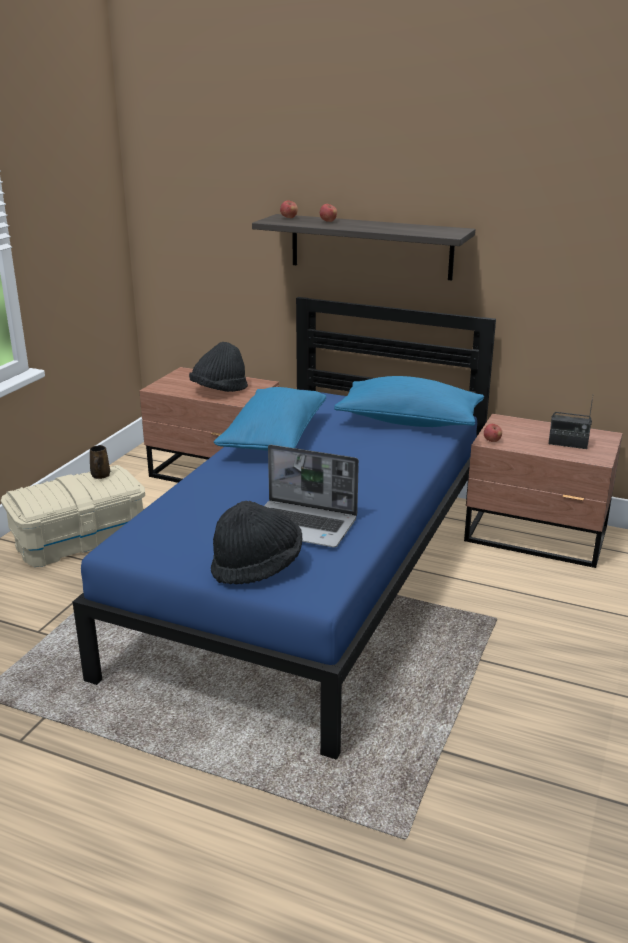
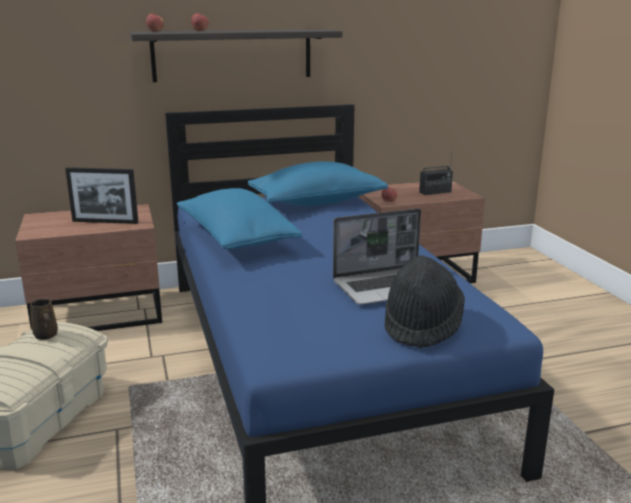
camera: 40 degrees left, 5 degrees down
(219, 391) = (105, 222): black hat -> picture frame

